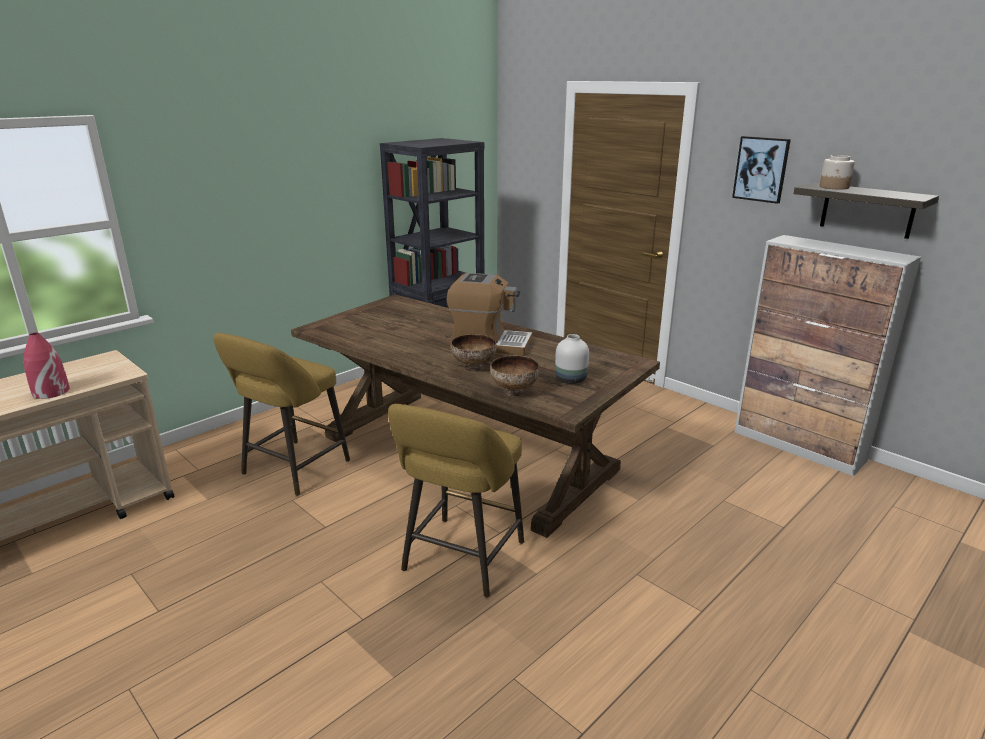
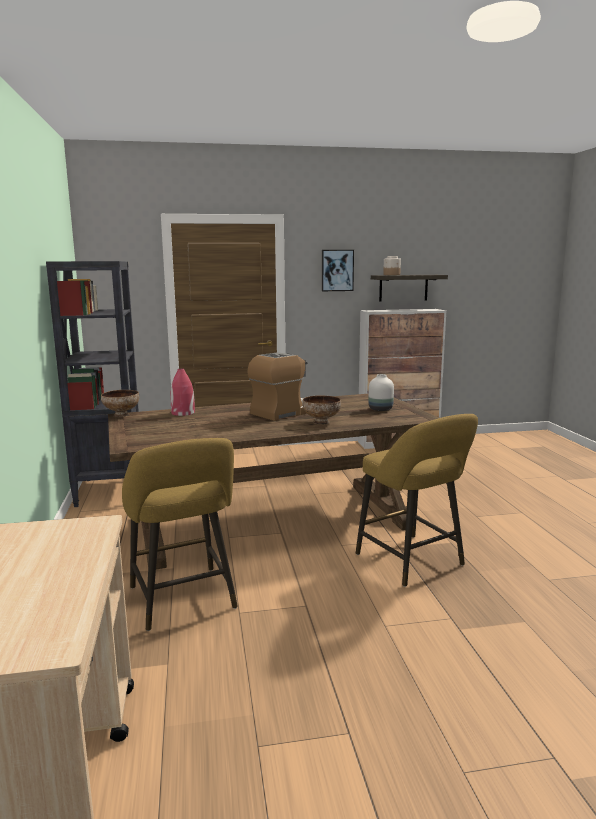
camera: 55 degrees left, 10 degrees down
(50, 392) = (71, 570): red vase -> red vase (183, 413)
(514, 392) = (380, 422): bowl -> bowl (122, 415)

